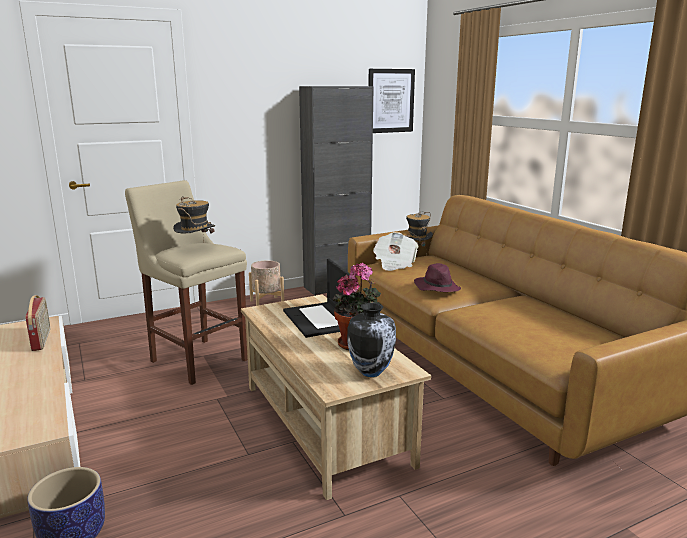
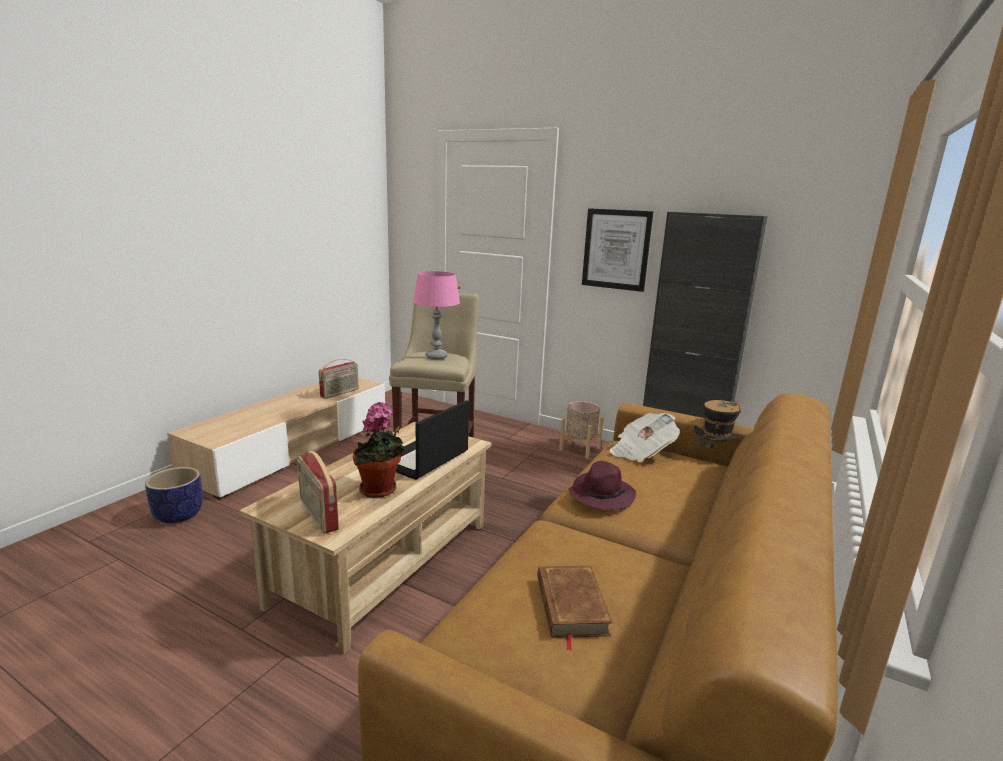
camera: 55 degrees right, 0 degrees up
(196, 248) = (436, 357): hat -> pink table lamp
(371, 372) = (317, 515): vase -> radio
(390, 101) = (824, 240): picture -> picture (616, 249)
(543, 325) = (570, 606): none -> brown book

